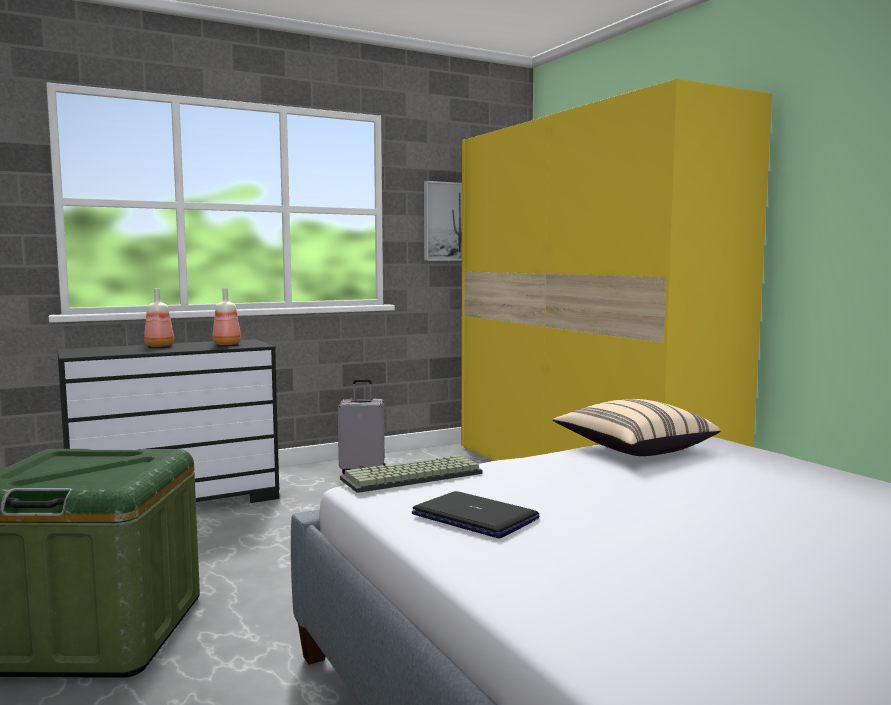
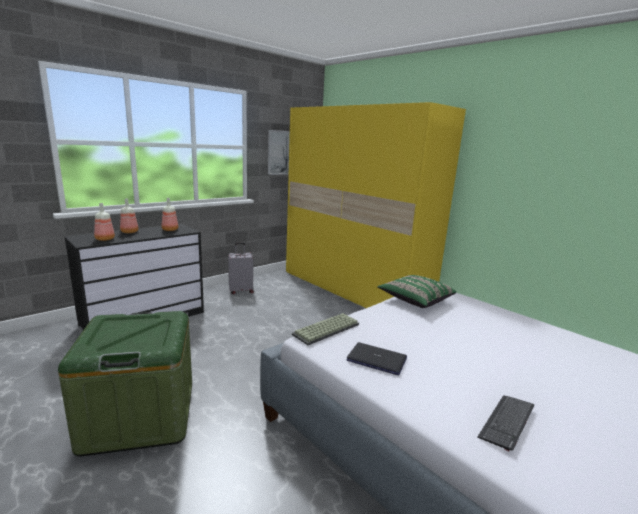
camera: 15 degrees left, 10 degrees up
(111, 351) = (104, 239): none -> bottle
(633, 449) = (415, 300): beige pillow -> green pillow
(678, 616) = (506, 422): none -> keyboard

